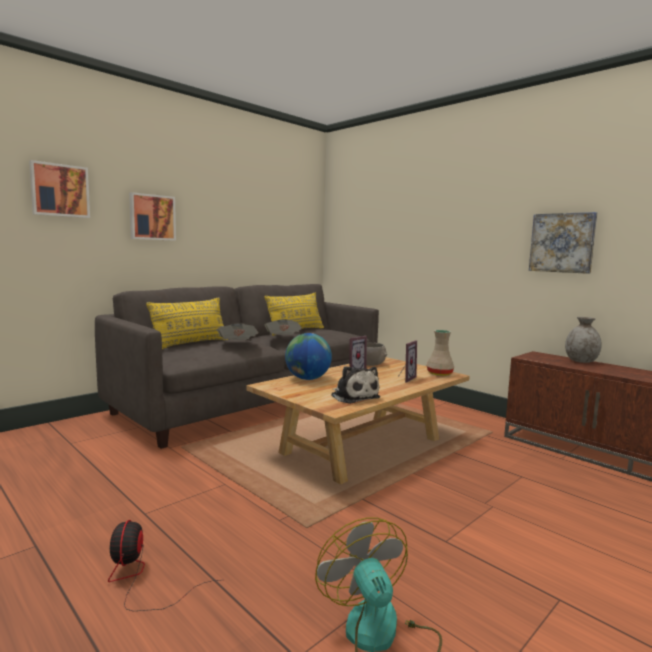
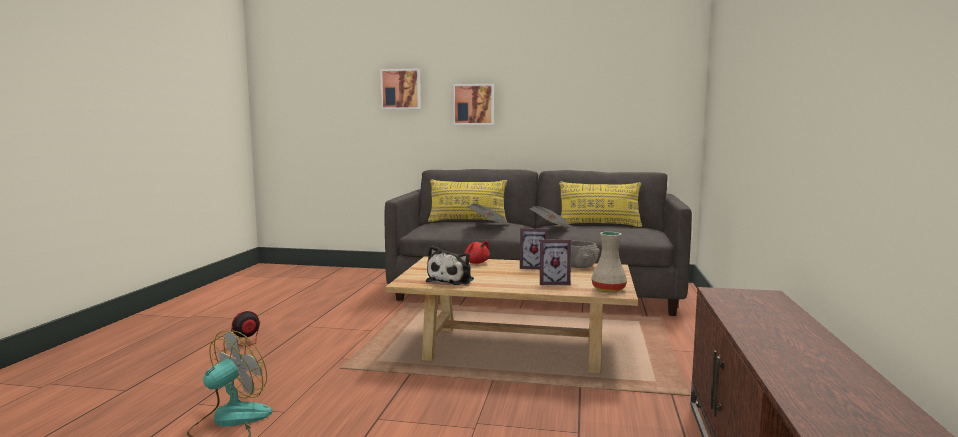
camera: 55 degrees right, 0 degrees up
(307, 379) = (475, 263): globe -> red plush toy
(562, 243) = (816, 108): picture -> none
(580, 361) = (786, 314): grey vase -> none

